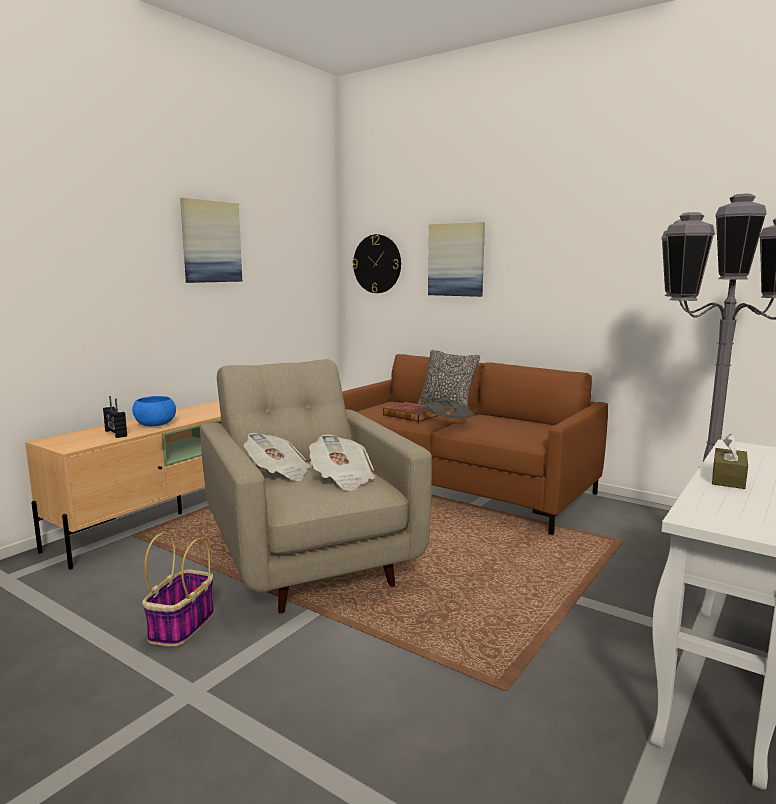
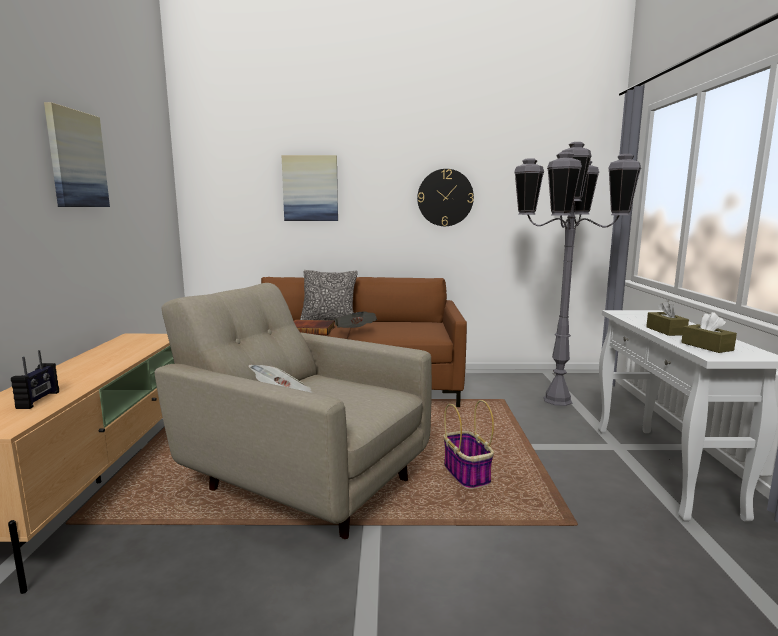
camera: 35 degrees left, 0 degrees up
(115, 433) = (39, 400): radio -> radio turned 105 degrees counterclockwise
(155, 424) = (75, 380): blue bowl -> none
(182, 626) = (266, 593): basket -> basket (467, 474)
(342, 479) = (355, 393): newspaper -> none
(377, 264) = (223, 192): wall clock -> wall clock (445, 197)
(723, 507) = (706, 346): none -> brown tissue box

